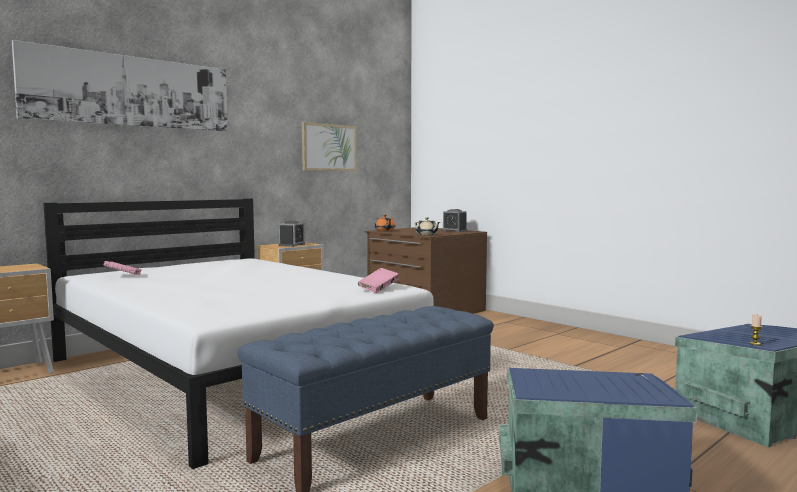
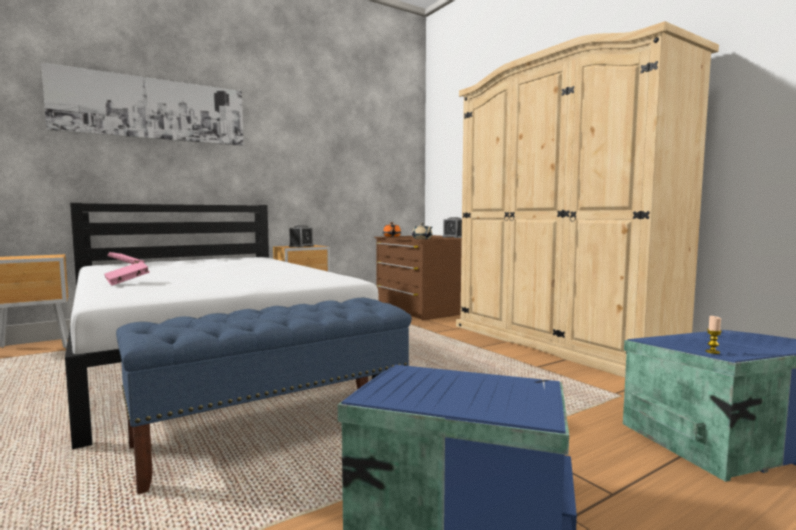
camera: 10 degrees right, 0 degrees up
(328, 147) = (343, 162): picture -> none
(378, 289) = (322, 281): pink book -> pink book (127, 282)
(581, 340) = (558, 342): none -> beige wardrobe

